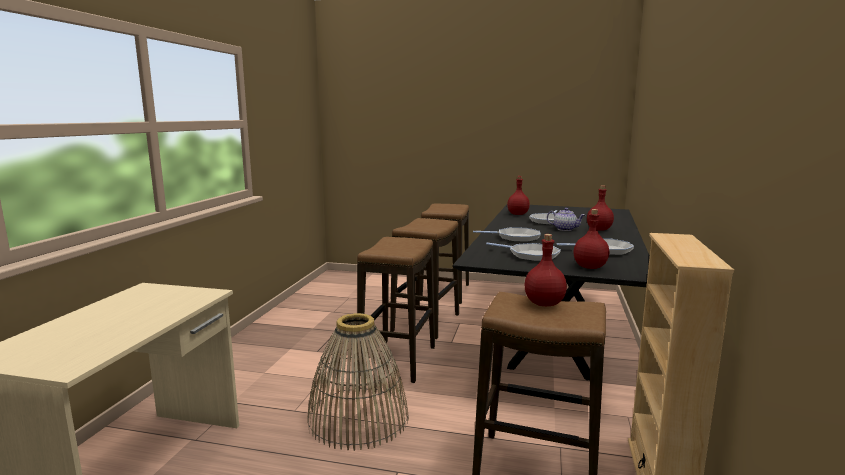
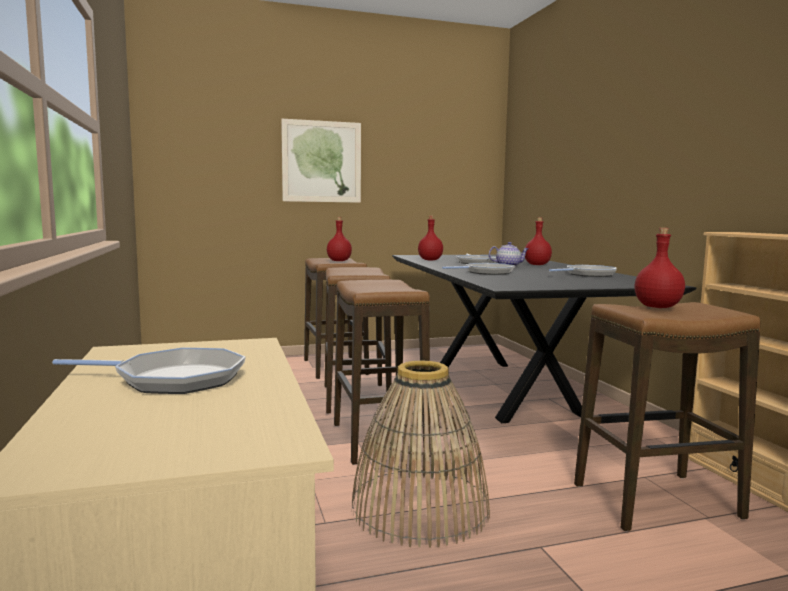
camera: 30 degrees left, 5 degrees down
(454, 123) = (322, 161): none -> picture
(531, 255) = (542, 281): frying pan -> frying pan (174, 379)
(590, 267) = (616, 283): red bottle -> red bottle (339, 261)

